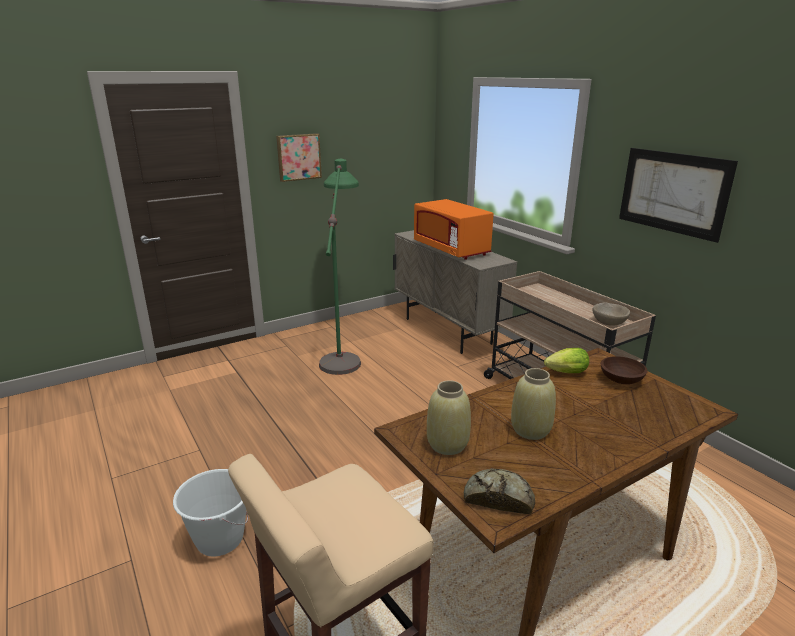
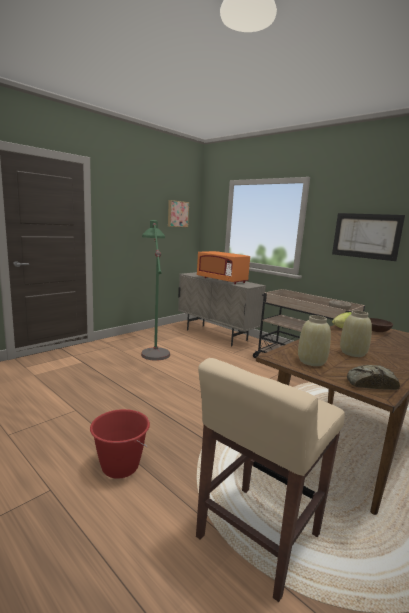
camera: 15 degrees left, 10 degrees down
(219, 540) = (120, 466): white bucket -> red bucket
(298, 157) = (123, 219): picture -> picture (177, 214)

